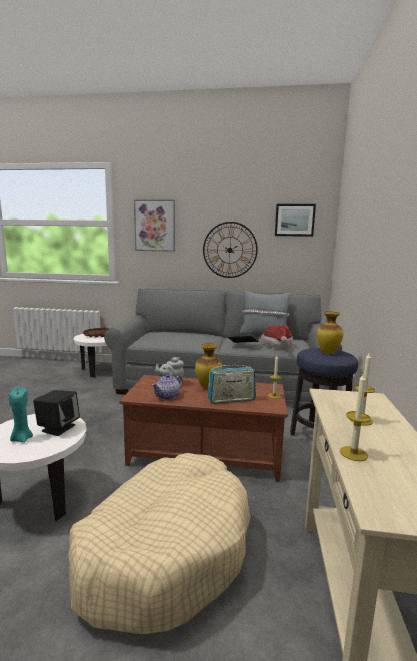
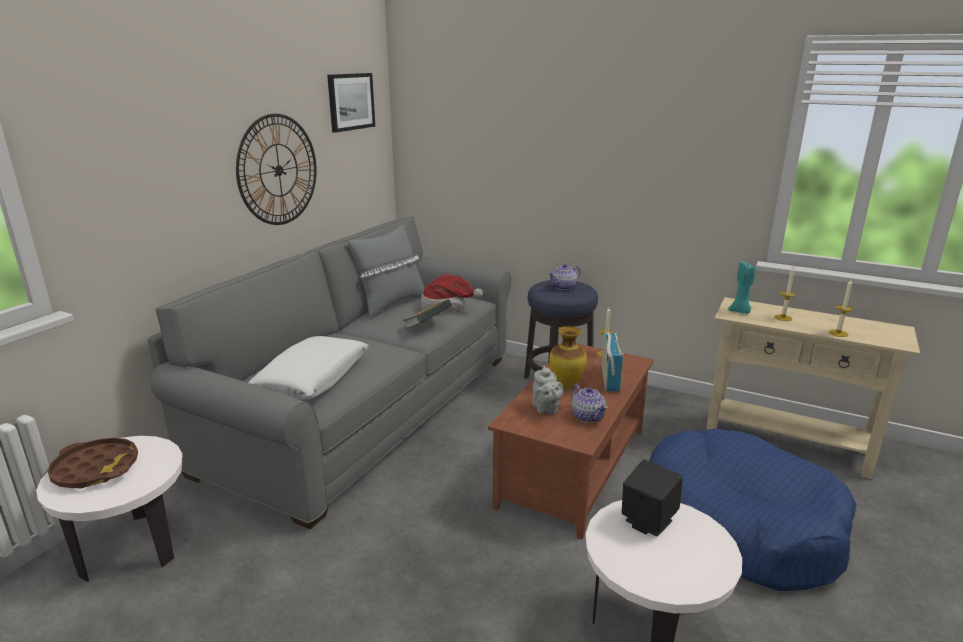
camera: 70 degrees left, 10 degrees up
(21, 439) = (678, 554): turquoise candle -> turquoise candle (740, 311)
(155, 225) = (130, 140): picture -> none
(161, 337) = (312, 379): none -> white pillow
(165, 548) = (737, 524): beige dog bed -> blue dog bed
(328, 353) = (564, 287): vase -> teapot

